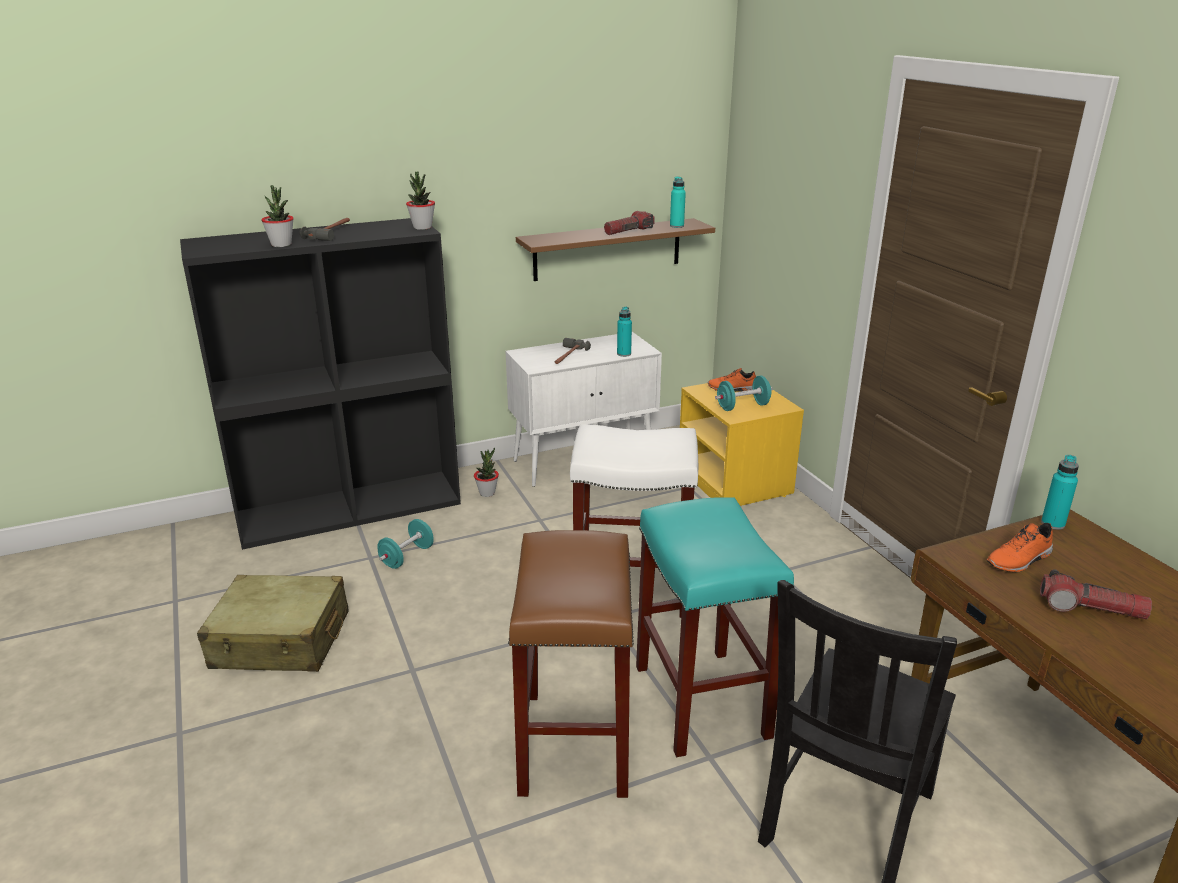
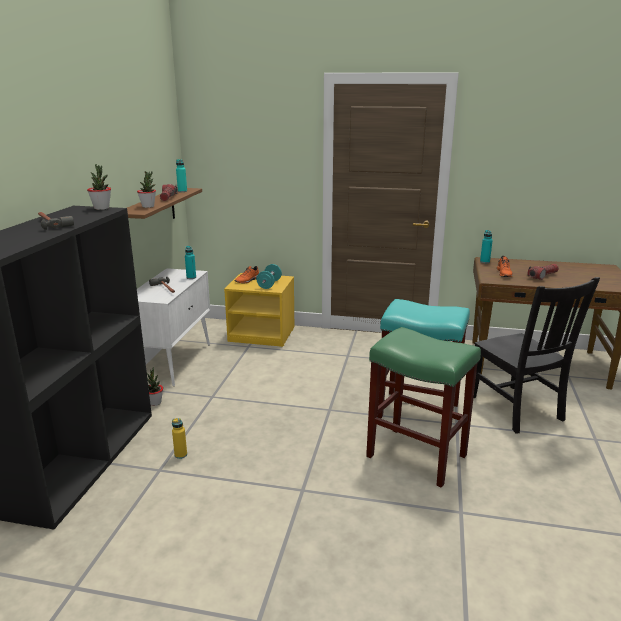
camera: 55 degrees left, 5 degrees down
(281, 245) = (44, 235): potted plant -> potted plant (148, 206)
(281, 641) = (205, 539): beige suitcase -> none
(407, 556) = (180, 455): turquoise dumbbell -> yellow bottle
(573, 741) = (415, 456): brown stool -> green stool
(633, 589) = (315, 394): white stool -> none

